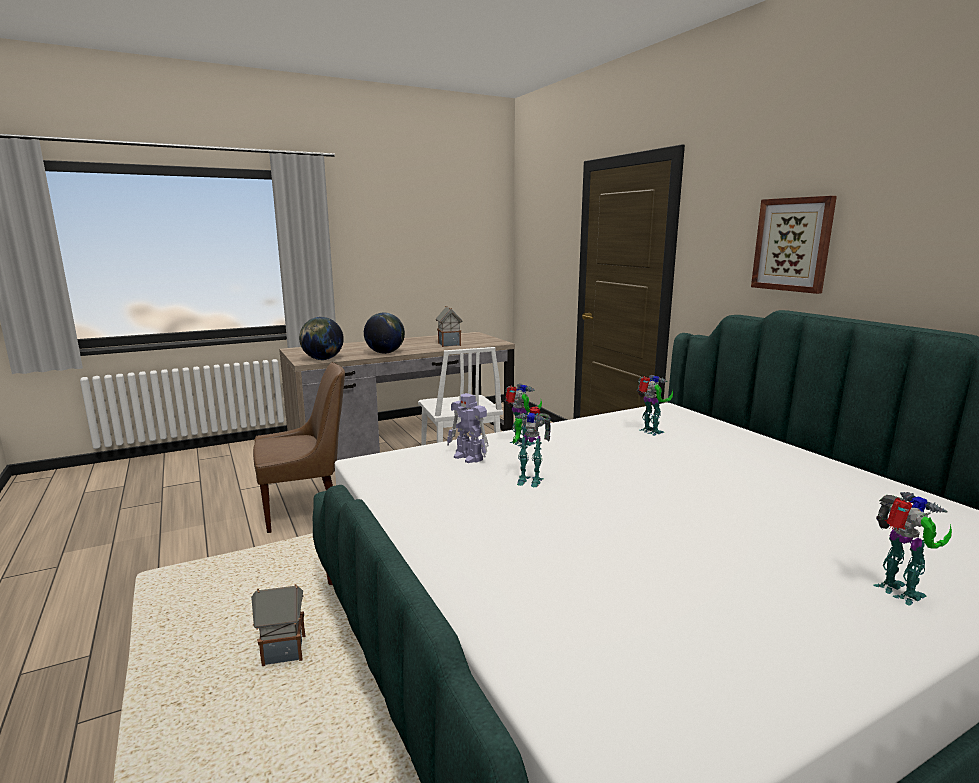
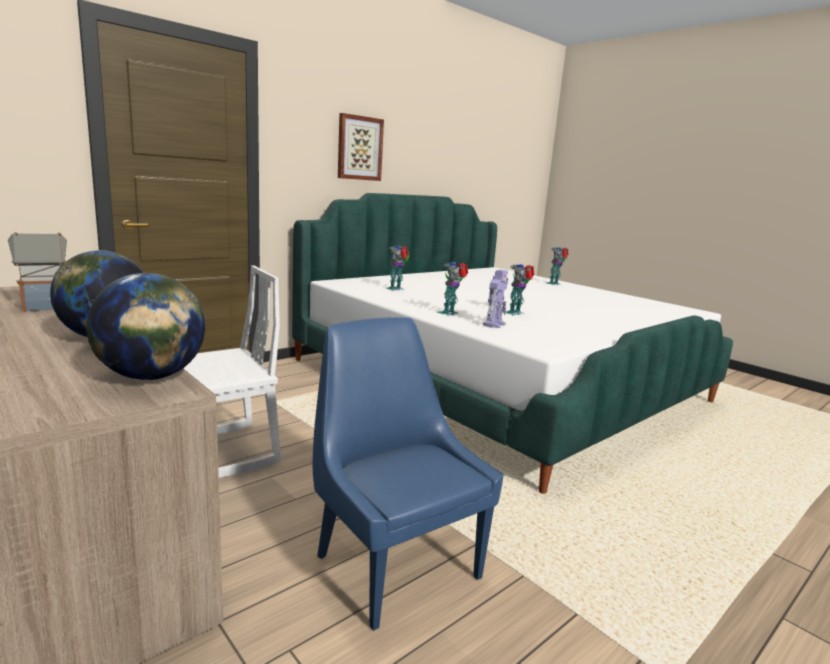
camera: 105 degrees left, 0 degrees up
(283, 652) = (639, 494): toy house -> none
(306, 509) = (394, 563): brown chair -> blue chair
(528, 479) = (515, 313): toy robot -> toy robot turned 135 degrees counterclockwise

